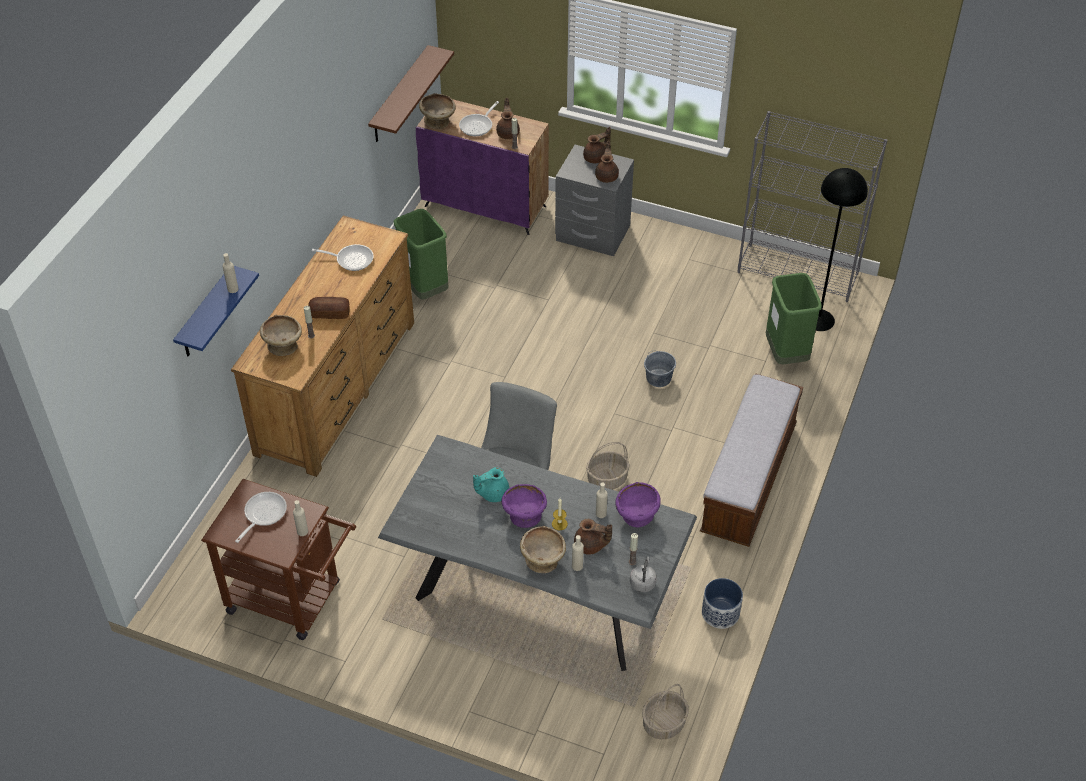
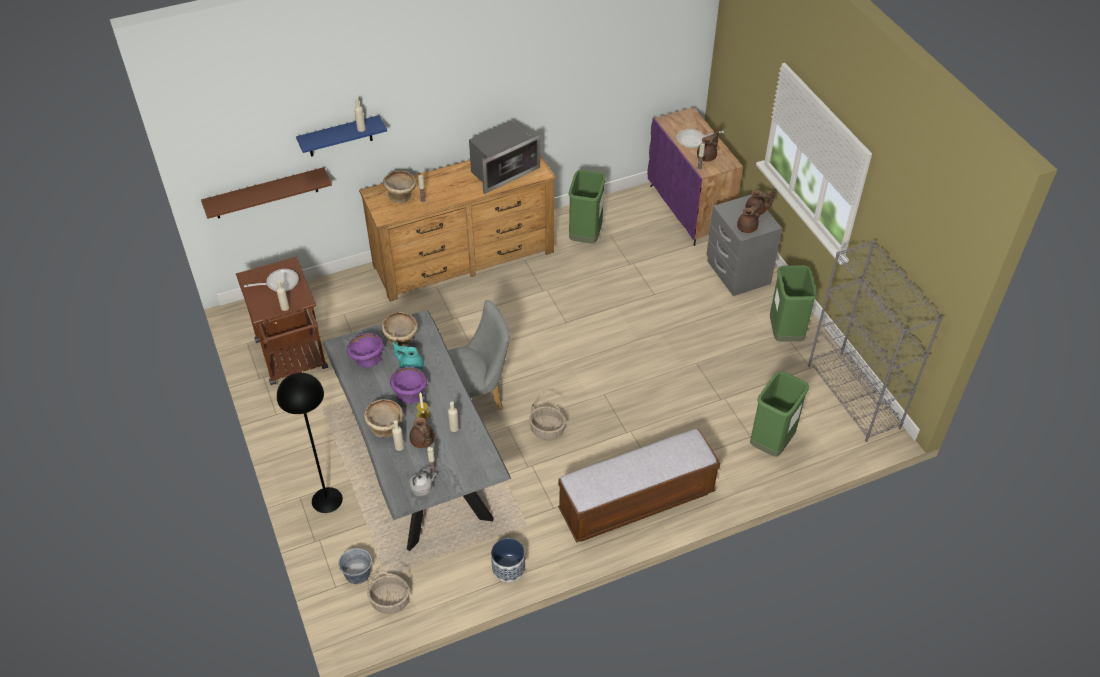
camera: 45 degrees right, 0 degrees up
(330, 313) = (449, 194): bread -> none
(351, 259) = (502, 171): frying pan -> microwave
(399, 95) = (640, 84): brown shelf -> brown shelf (265, 193)
(438, 121) = (671, 123): beige bowl -> beige bowl (401, 339)
(636, 516) = (472, 447): purple bowl -> purple bowl (367, 359)
(659, 378) = (661, 394): grey bucket -> grey bucket (357, 573)
(690, 259) = (785, 333): none -> green trash can
(818, 320) = (827, 438): black floor lamp -> black floor lamp (326, 500)

